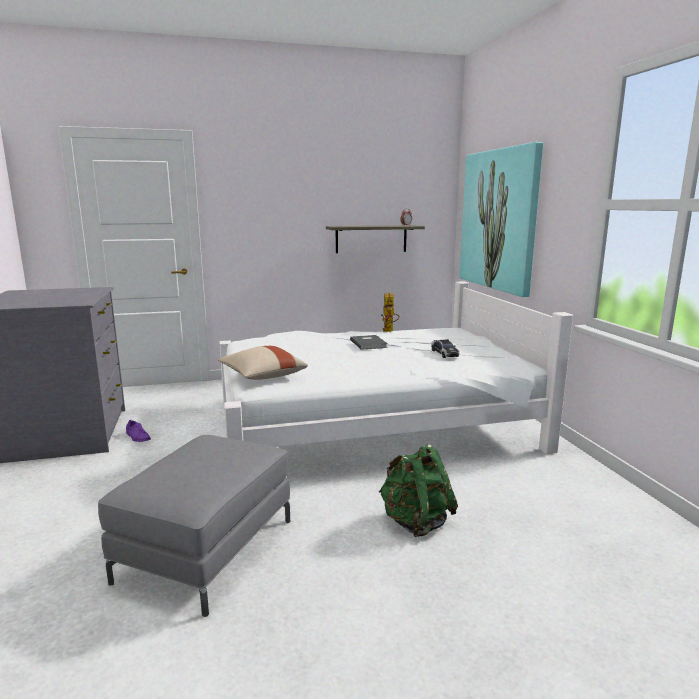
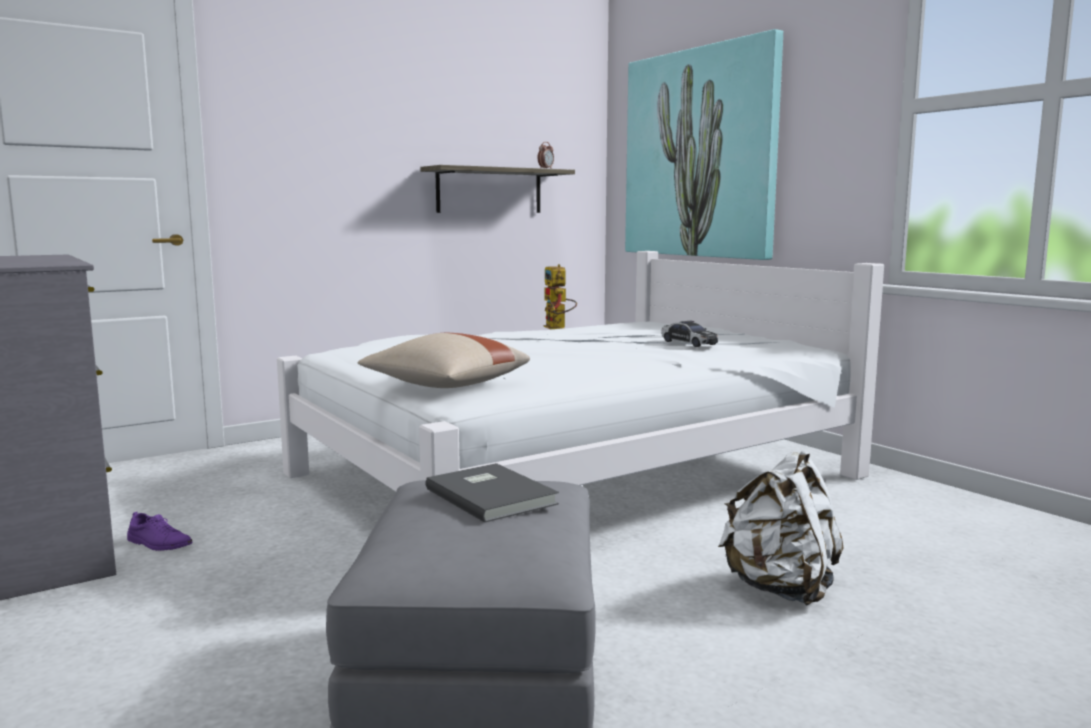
camera: 20 degrees left, 5 degrees down
(369, 343) = (557, 340): grey book -> grey book (492, 495)
(415, 522) = (780, 588): green backpack -> white backpack

